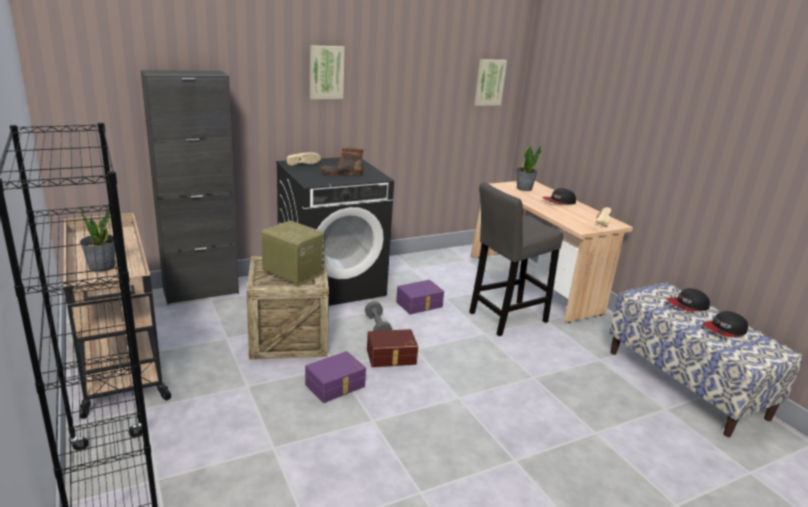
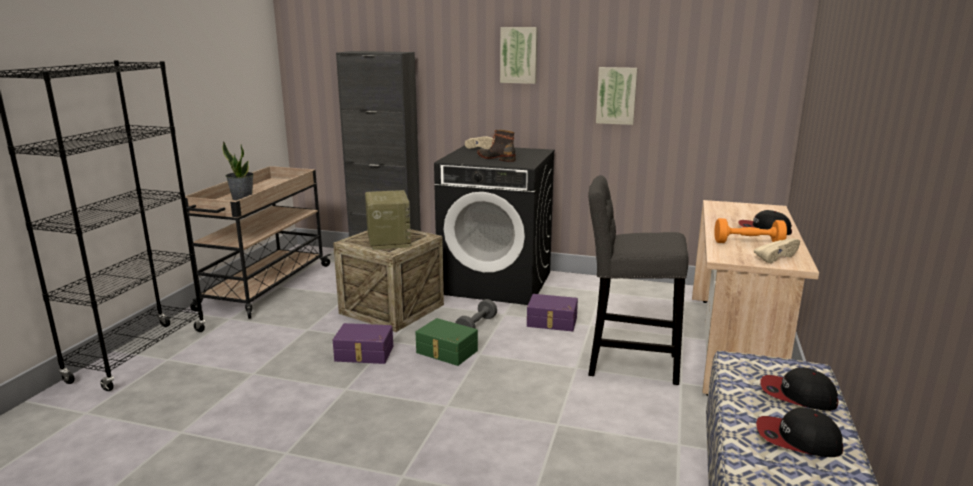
camera: 45 degrees right, 5 degrees down
(391, 357) = (446, 352): brown storage box -> green storage box
(489, 82) = (741, 70): picture -> picture (616, 95)
(524, 188) = (745, 211): potted plant -> none
(572, 214) = (748, 243): none -> orange dumbbell

